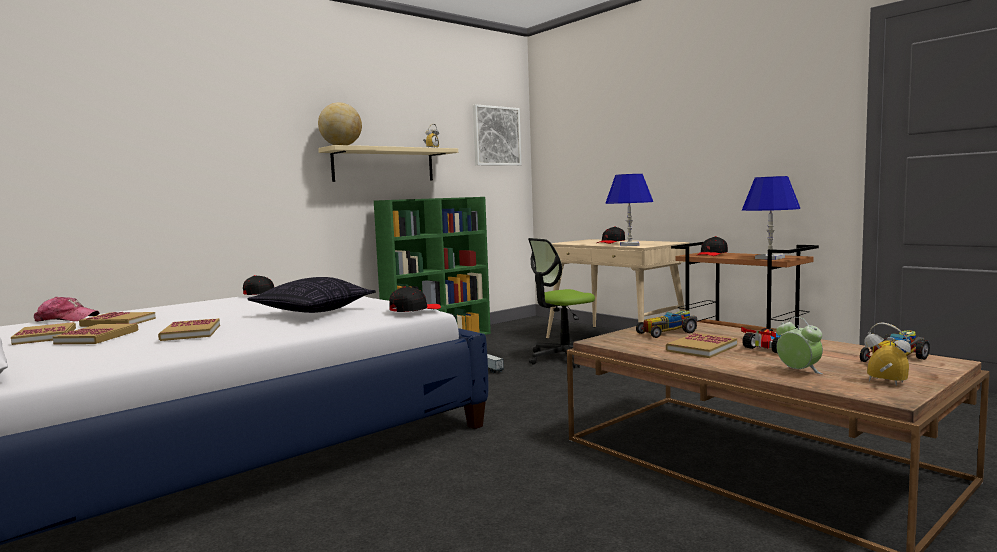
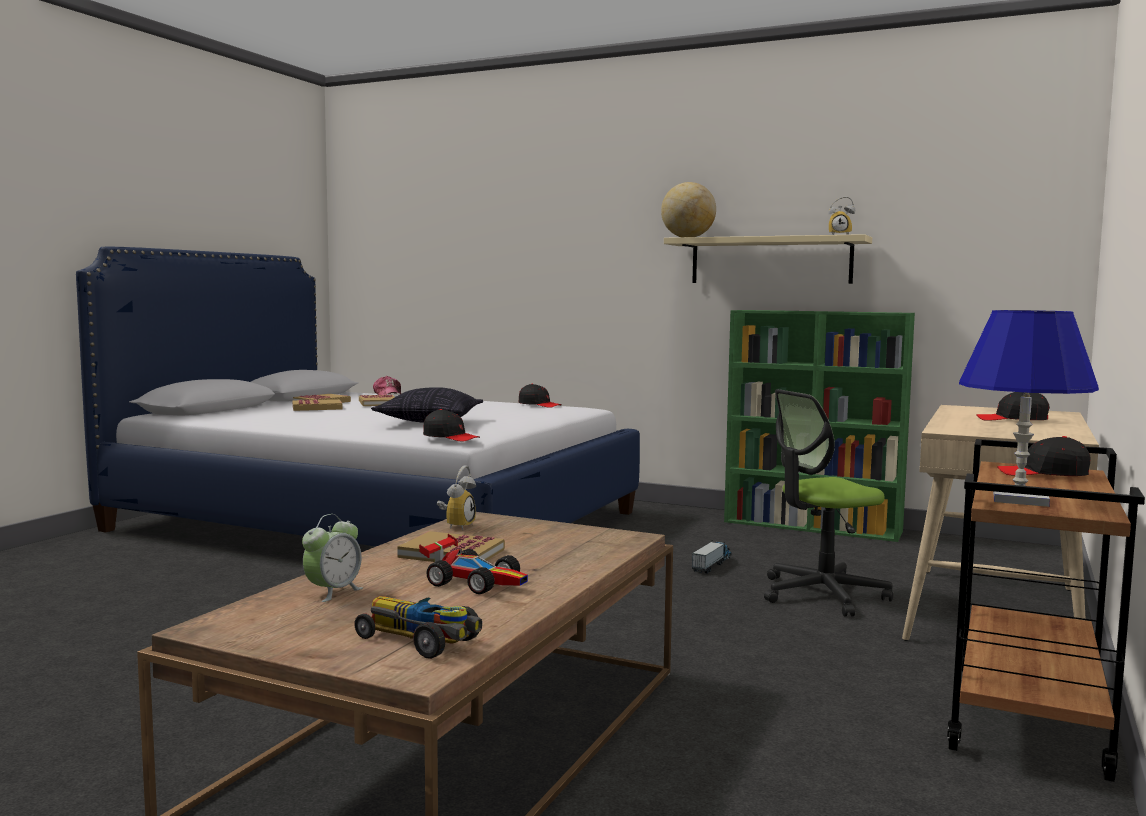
camera: 65 degrees right, 0 degrees up
(191, 332) = (331, 416): book -> none
(496, 136) = (1004, 206): picture -> none
(563, 358) = (822, 594): office chair -> office chair turned 60 degrees counterclockwise
(629, 245) = (963, 426): blue table lamp -> none
(668, 332) = (547, 538): toy car -> none
(884, 383) = (273, 627): alarm clock -> alarm clock (456, 526)

